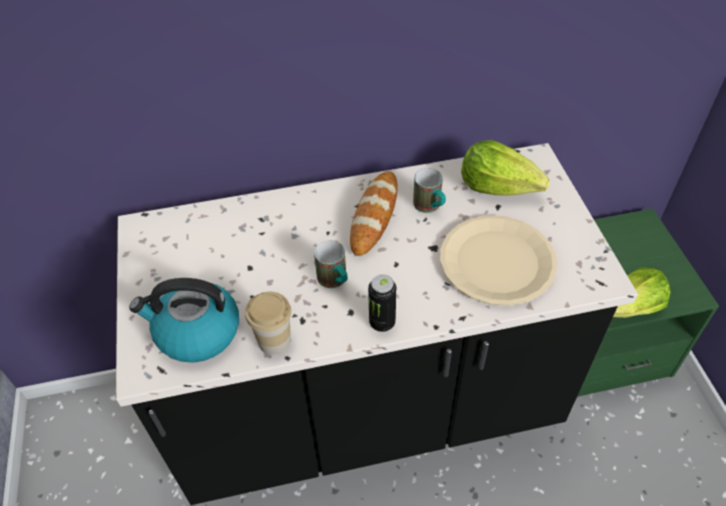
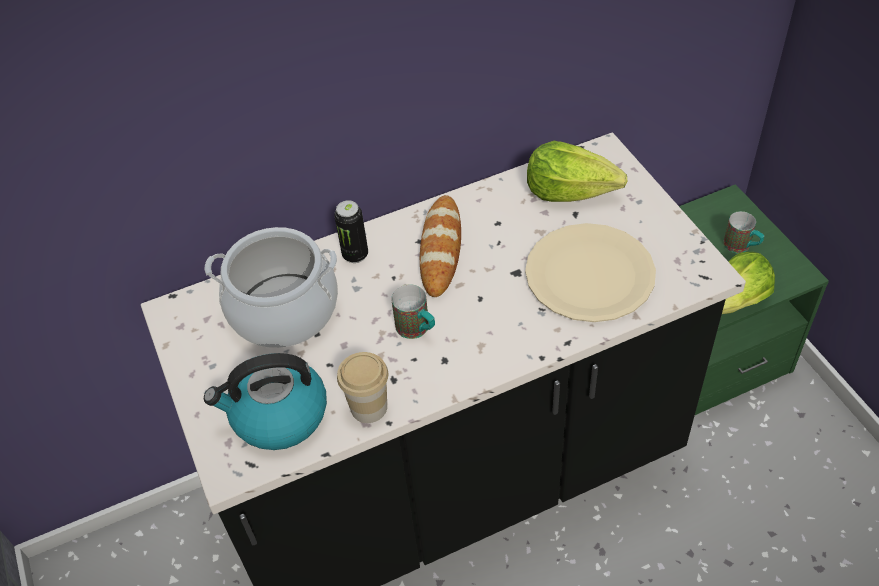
camera: 10 degrees left, 0 degrees up
(229, 243) = (284, 310): none -> cooking pot
(382, 322) = (482, 364): can -> can (355, 255)
(430, 207) = (501, 228): mug -> mug (741, 247)

